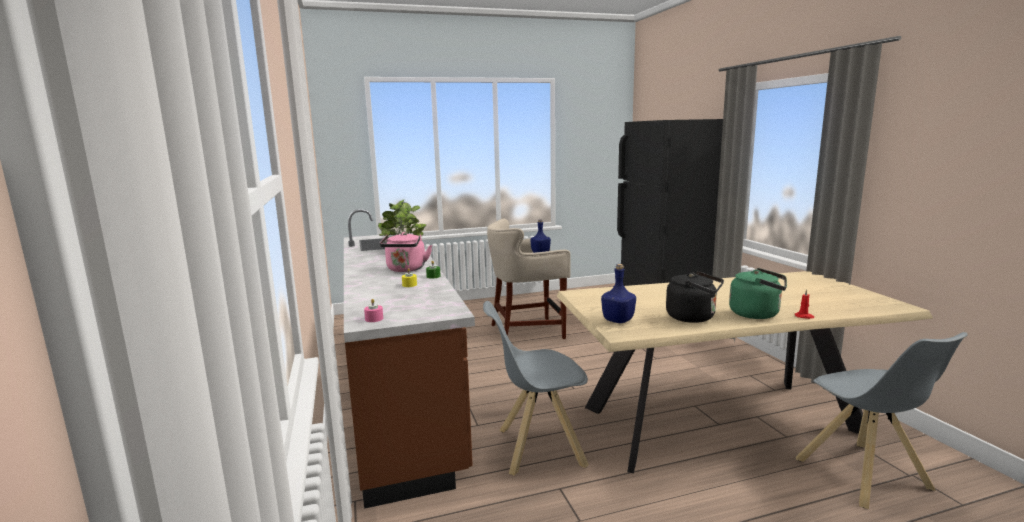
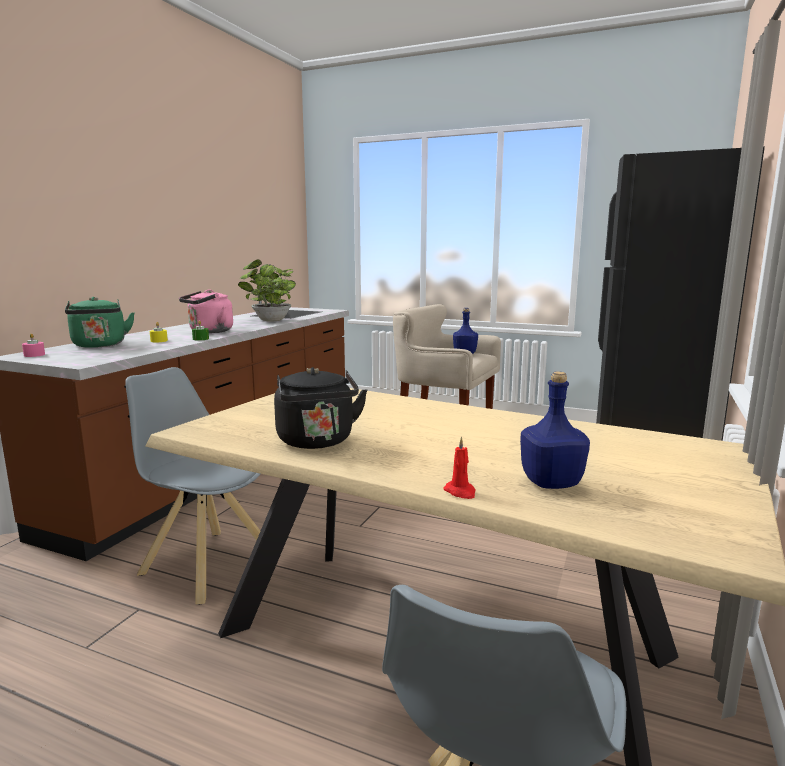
camera: 40 degrees right, 0 degrees up
(617, 320) = (238, 419): blue bottle -> blue bottle (550, 483)
(757, 314) = (407, 465): green kettle -> green kettle (100, 345)

